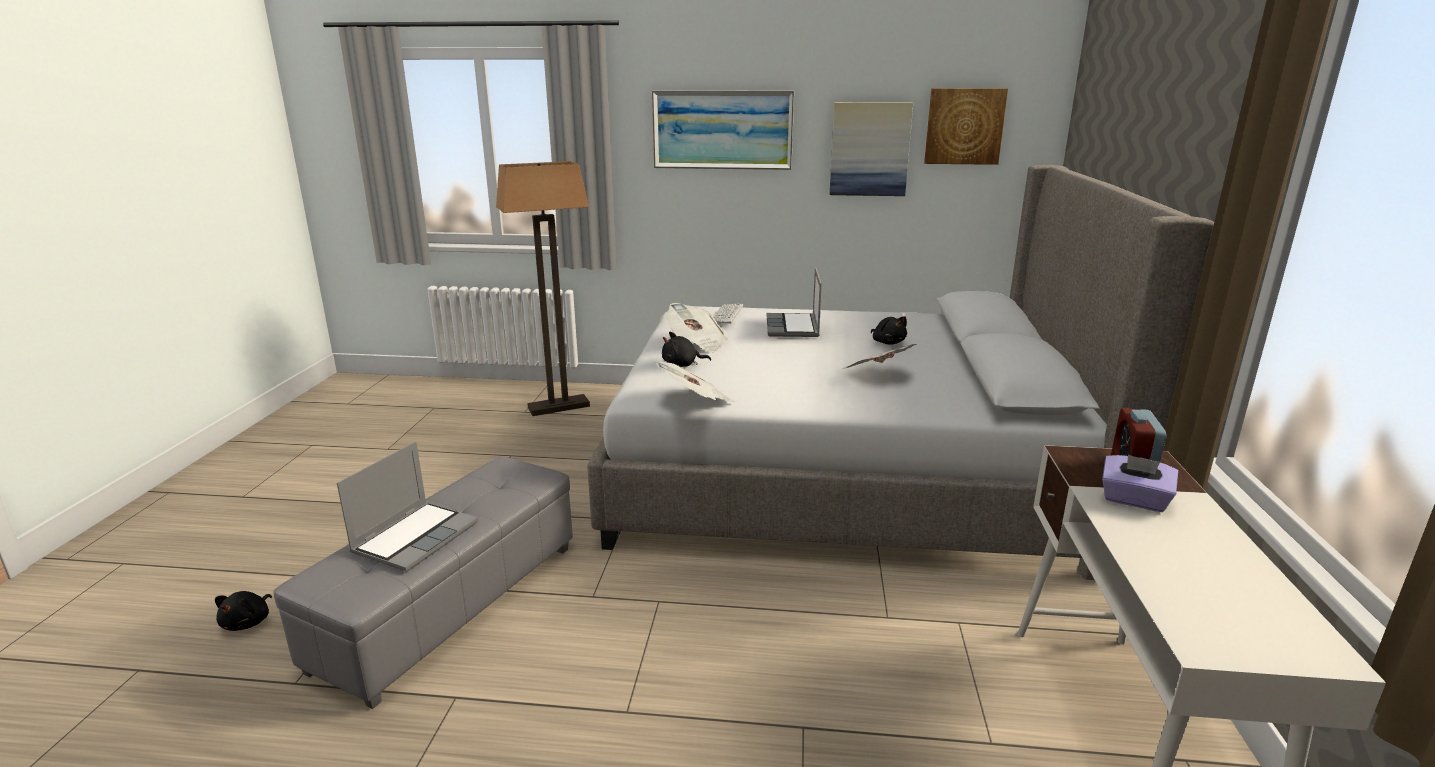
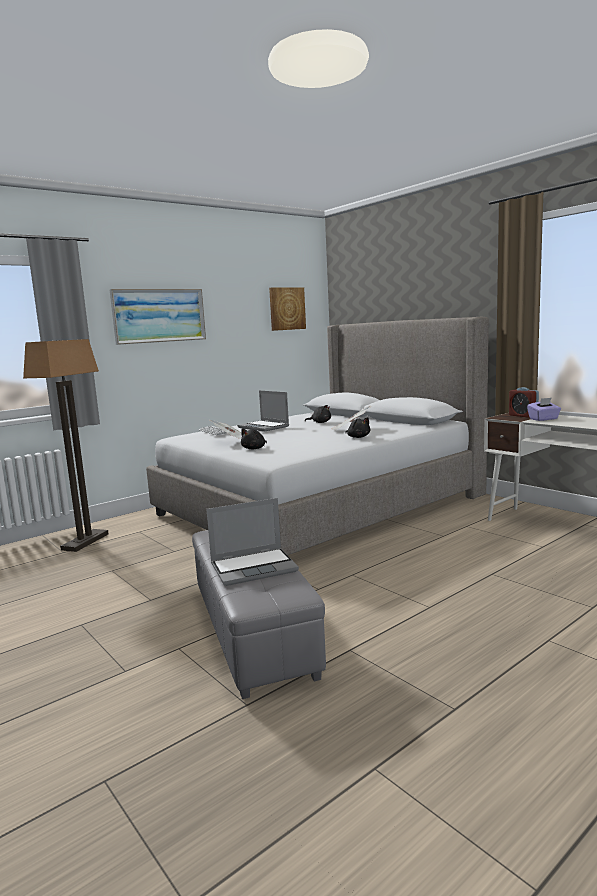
camera: 45 degrees left, 10 degrees down
(248, 622) = (131, 713): black plush toy -> black plush toy (358, 437)
(416, 537) = (254, 567): laptop -> laptop turned 90 degrees clockwise
(695, 401) = (307, 454): newspaper -> none
(870, 149) = (244, 324): picture -> none

